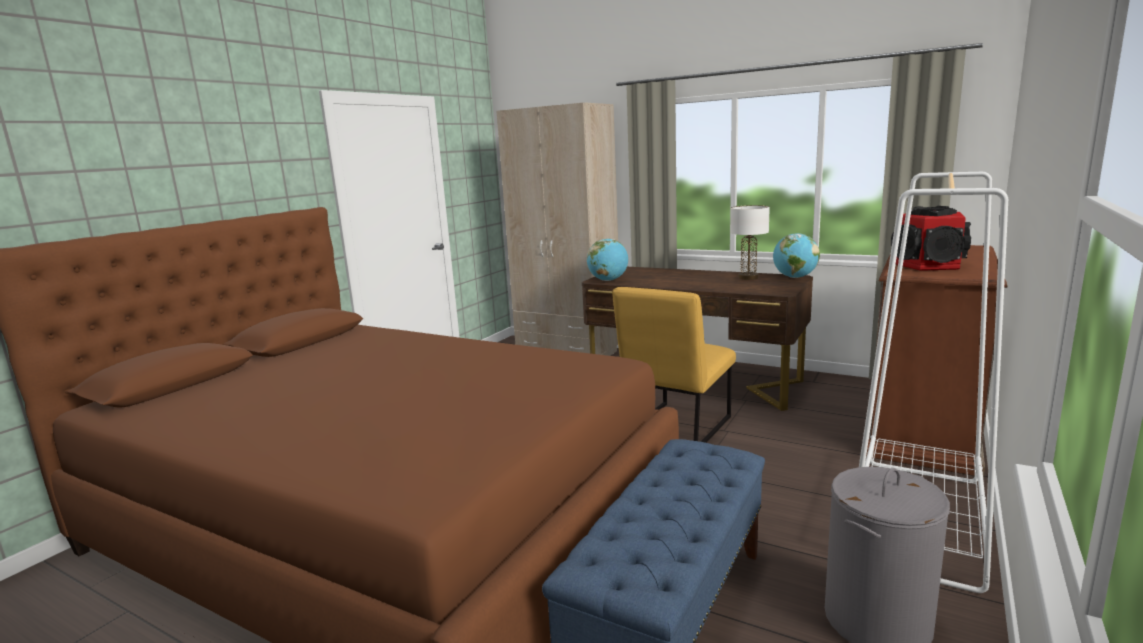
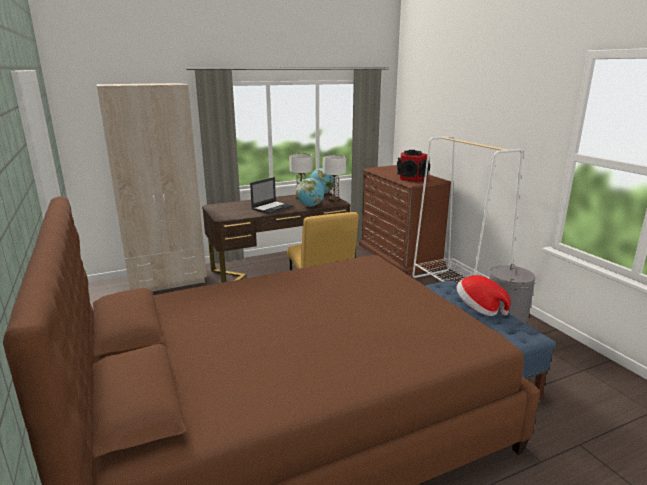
camera: 55 degrees left, 5 degrees up
(608, 280) = (229, 216): globe -> globe (310, 206)
(672, 503) = (478, 309): none -> hat
(678, 281) = (272, 208): none -> laptop
(784, 287) = (334, 200): none -> table lamp

